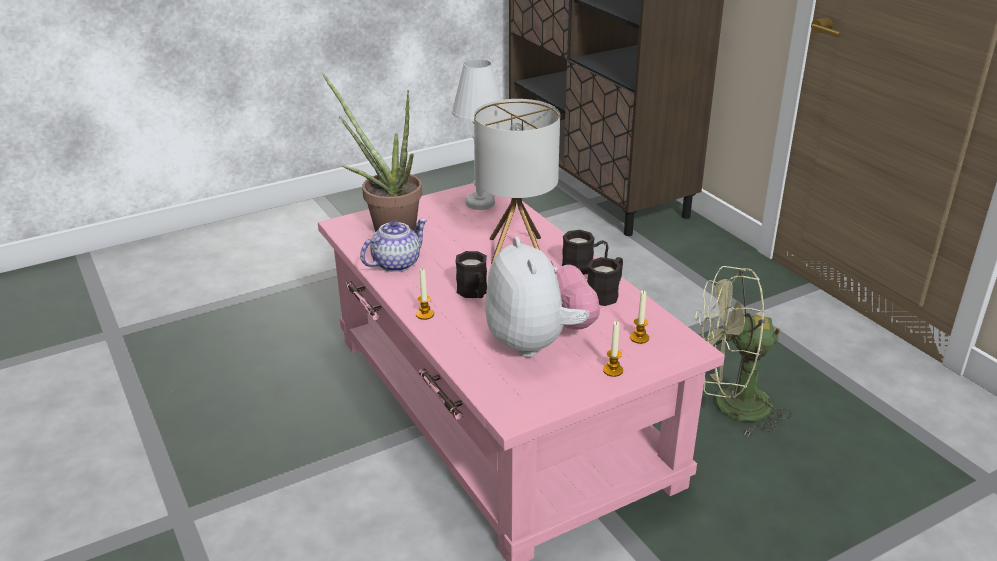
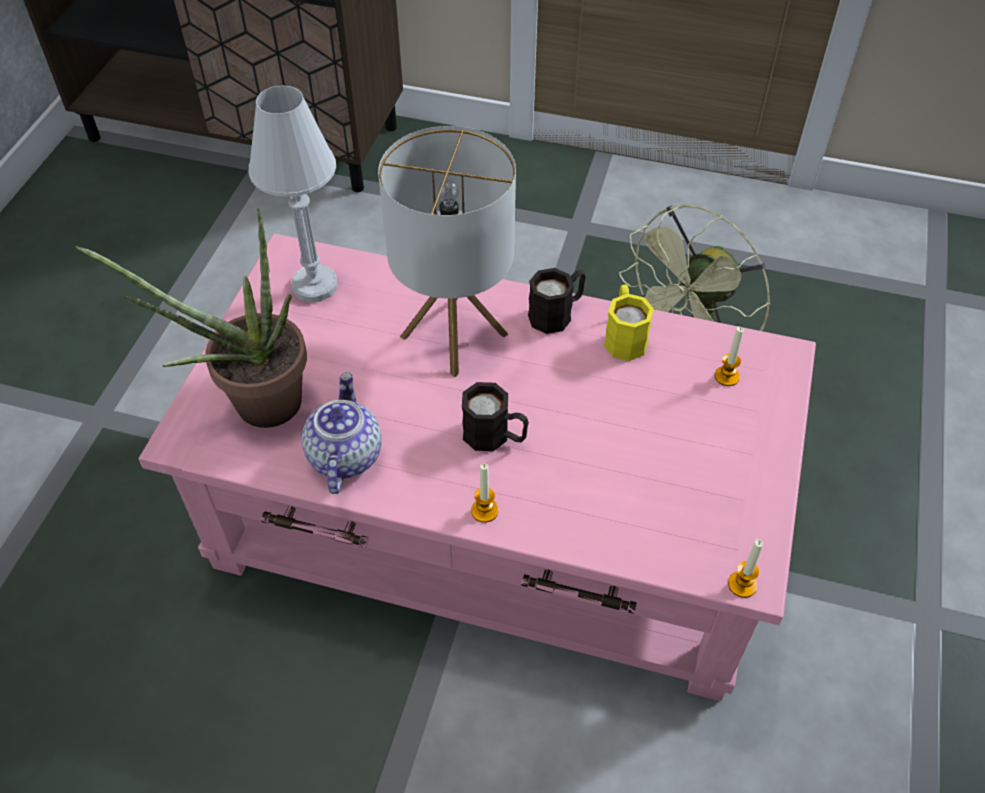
camera: 45 degrees left, 20 degrees up
(538, 342) = (648, 457): plush toy -> none
(606, 294) = (624, 336): black mug -> yellow mug
(613, 370) = (758, 440): candle -> candle (742, 585)

